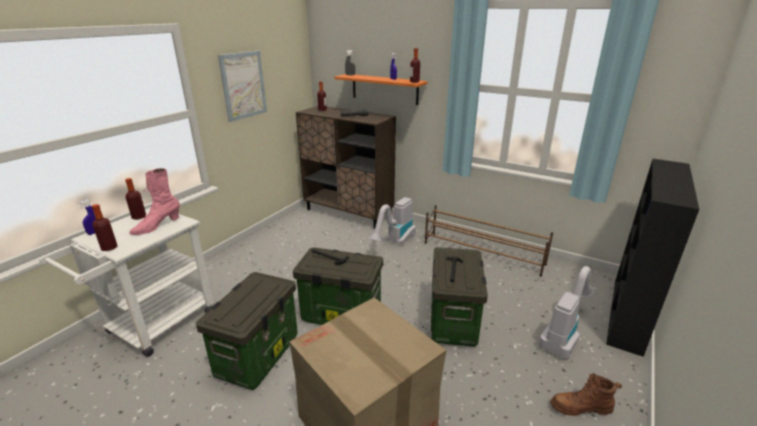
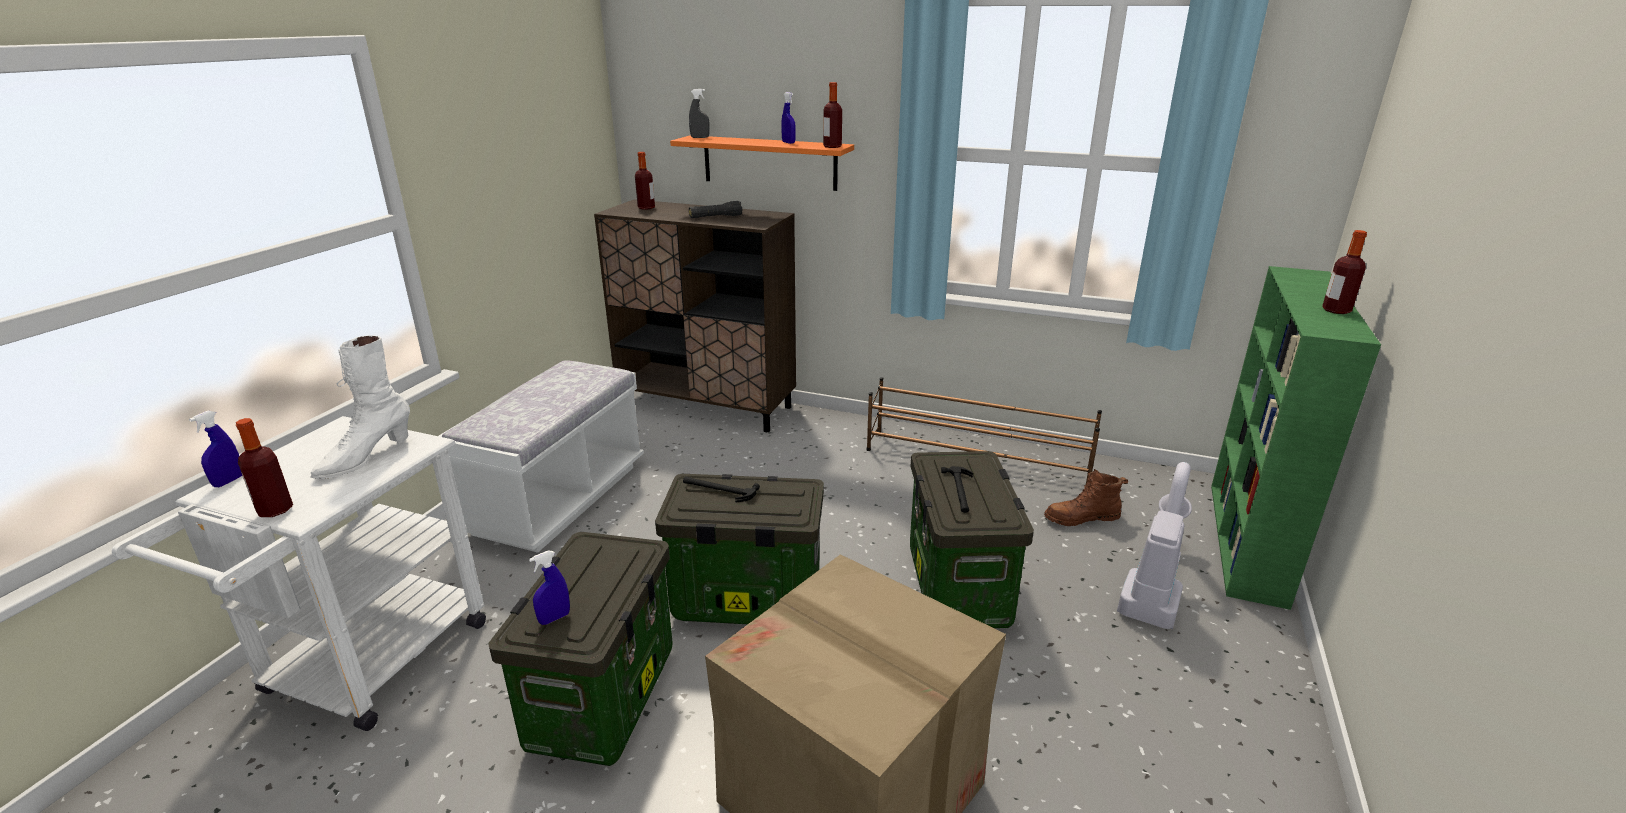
camera: 10 degrees left, 0 degrees up
(139, 217) = (317, 442): bottle -> bottle (1336, 310)
(157, 226) = (366, 458): pink boot -> white boot
(229, 313) = (554, 618): none -> blue spray bottle
(243, 85) = (494, 162): picture -> none
(263, 254) = (558, 499): none -> white bench
(394, 242) = (811, 453): vacuum cleaner -> none
(580, 407) = (1215, 710): brown boot -> brown boot (1081, 518)
(627, 315) = (1247, 542): black bookcase -> green bookcase

